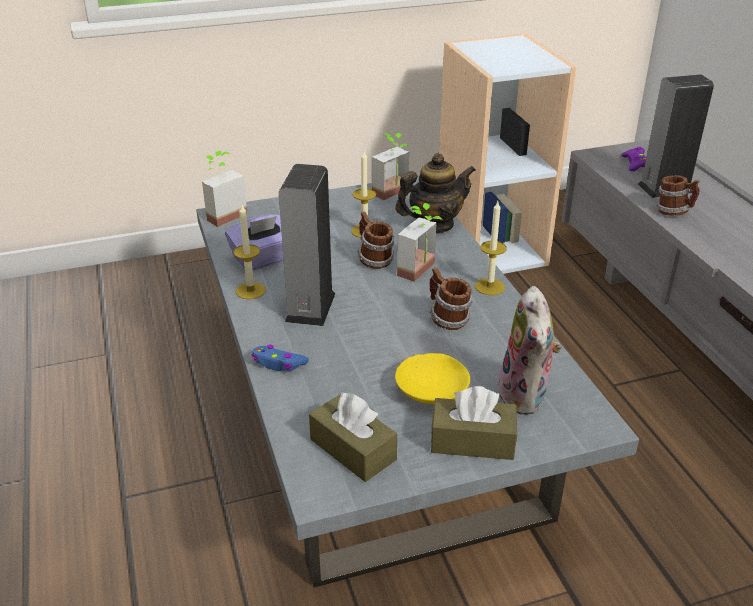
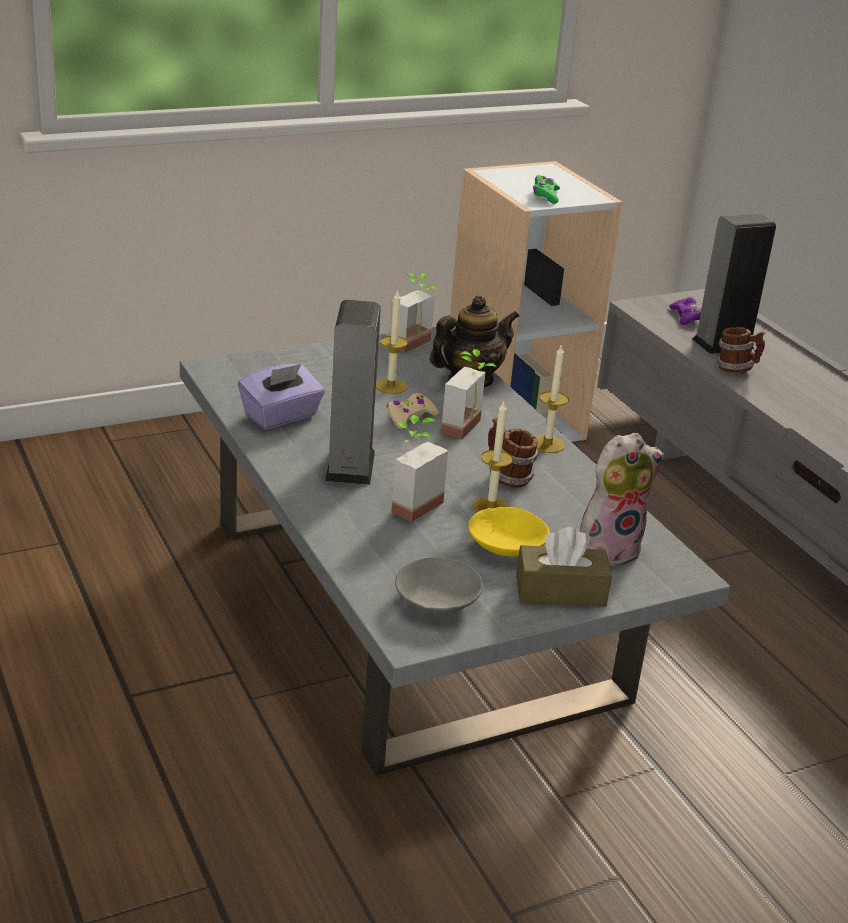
camera: 10 degrees left, 5 degrees down
(222, 214) = (214, 367): potted plant -> potted plant (408, 503)
(250, 290) = (275, 449): candle -> candle (491, 507)
(278, 363) = (331, 522): blue game controller -> none
(353, 449) = (436, 601): brown tissue box -> grey bowl
(374, 260) = (410, 417): mug -> beige game controller
(509, 63) = (545, 195): none -> green game controller
(526, 396) = (608, 550): plush toy -> plush toy turned 105 degrees counterclockwise

